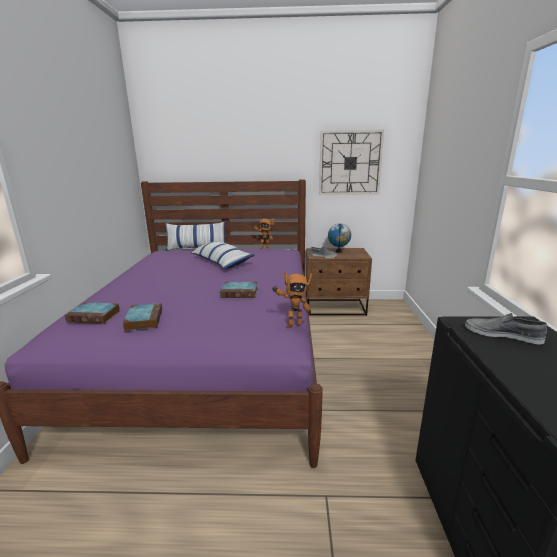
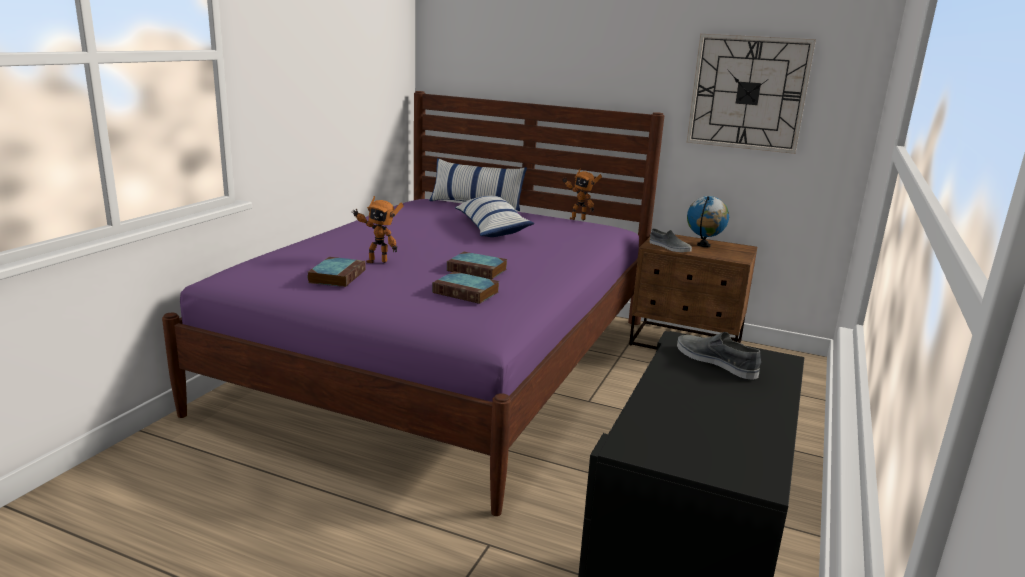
camera: 20 degrees right, 0 degrees up
(95, 316) = (287, 262): book -> book (467, 292)
(292, 324) = (511, 318): toy robot -> toy robot (377, 261)

